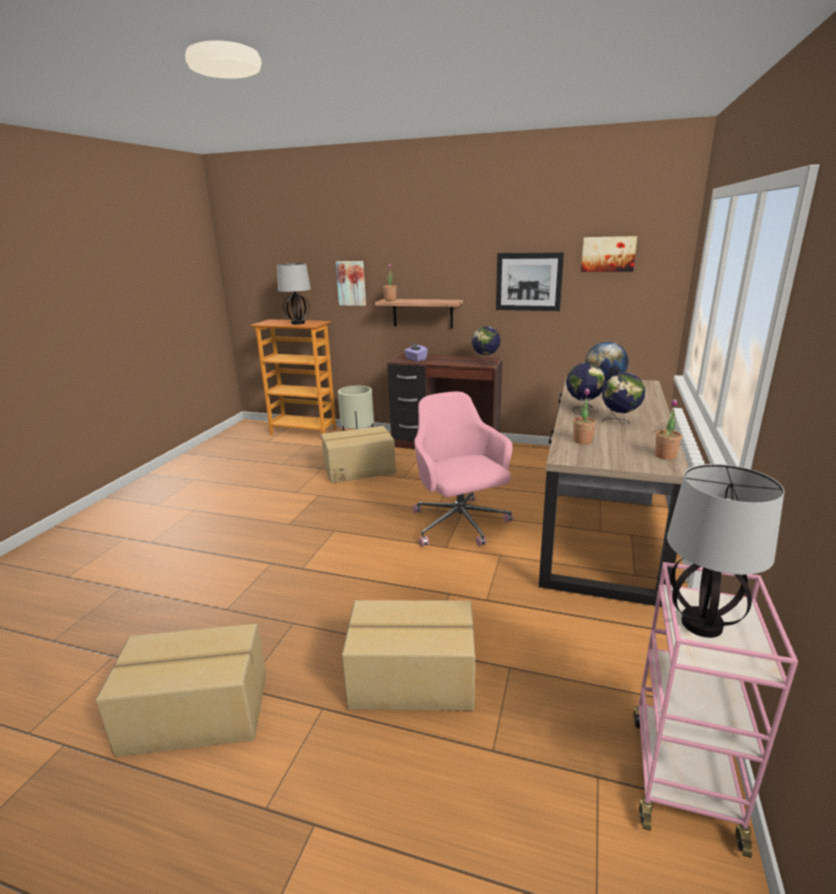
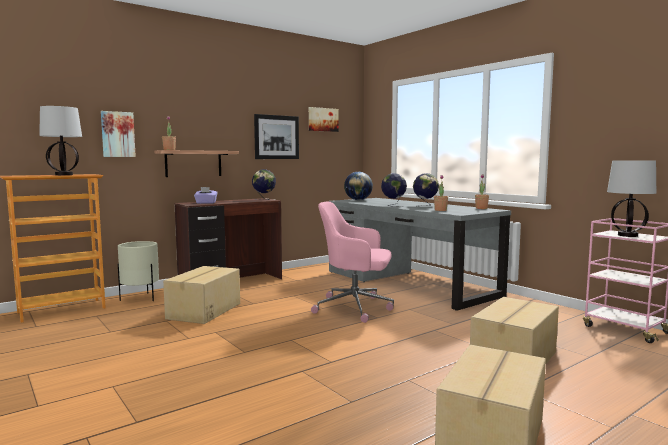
camera: 55 degrees left, 15 degrees down
(601, 521) = (409, 283): brown desk -> grey desk

